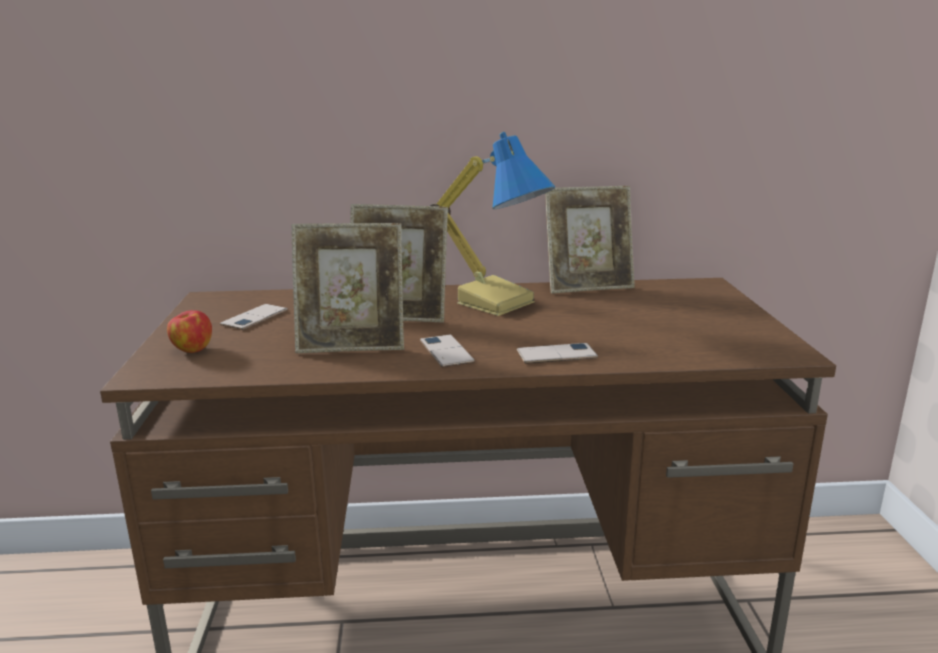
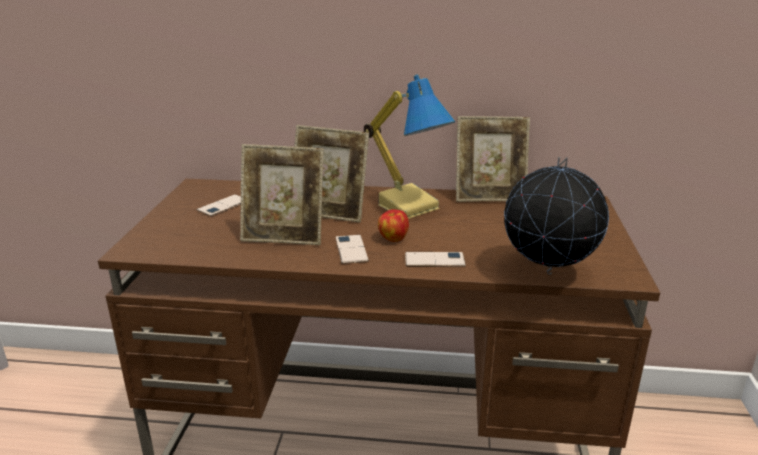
camera: 10 degrees right, 5 degrees up
(192, 349) = (170, 231): apple -> apple (393, 238)
(698, 356) = (547, 273): none -> globe

